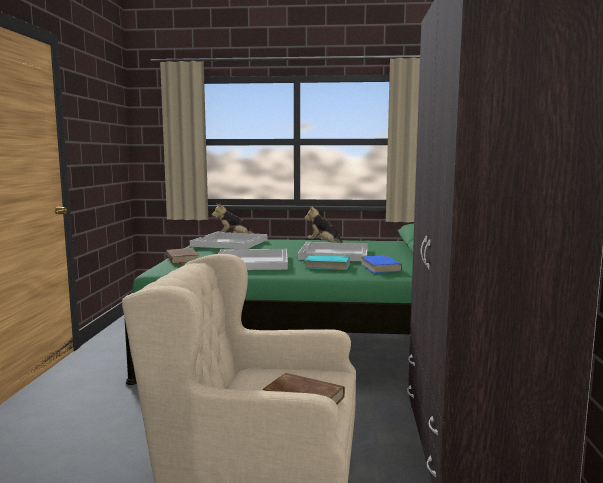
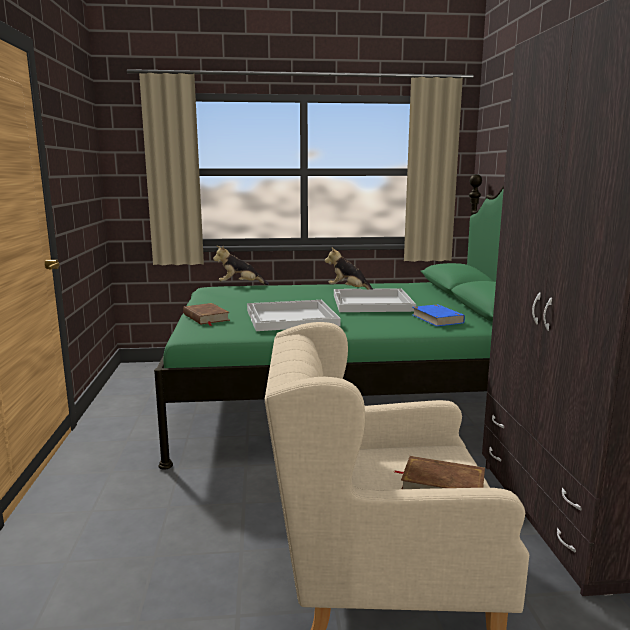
camera: 10 degrees left, 5 degrees up
(230, 243) = (244, 292): white tray -> none
(327, 266) = (378, 319): turquoise book -> none

